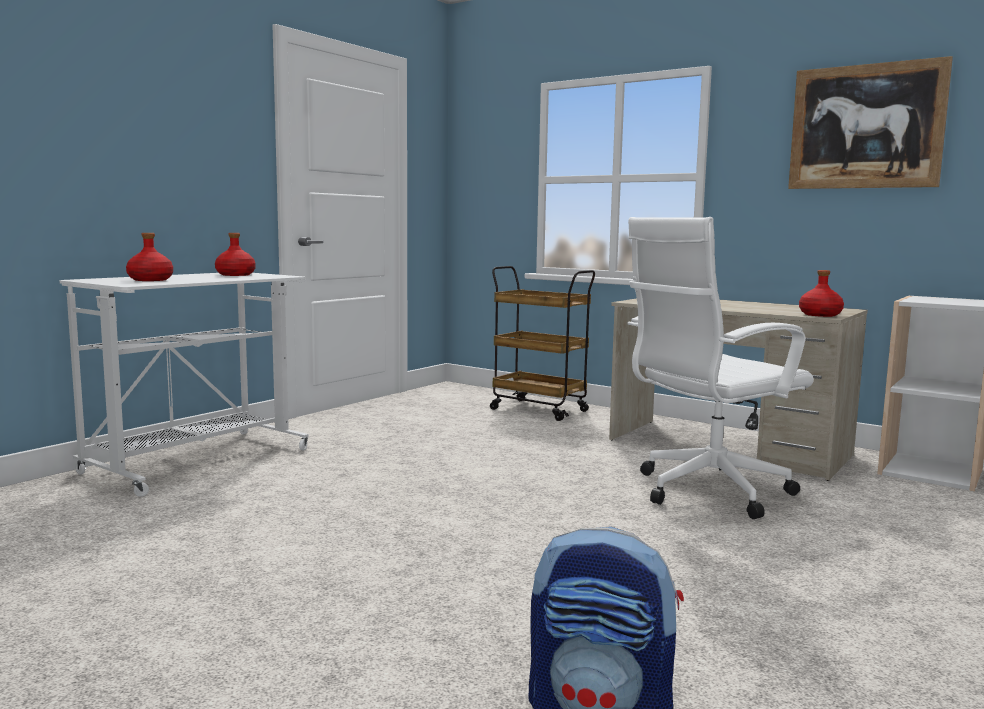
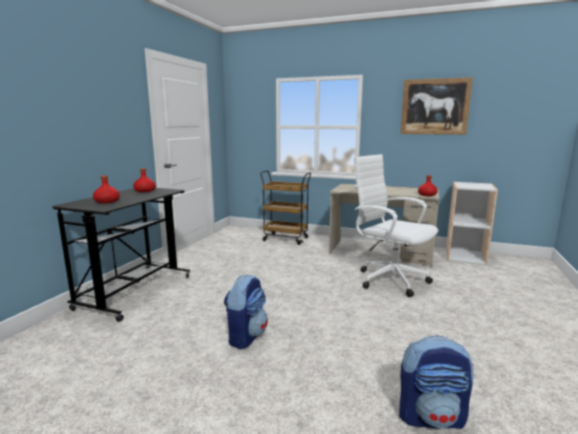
camera: 15 degrees left, 5 degrees up
(198, 460) = (135, 292): white desk -> black desk
(338, 542) = (246, 336): none -> backpack
(706, 492) = (389, 280): white office chair -> white office chair turned 90 degrees clockwise

